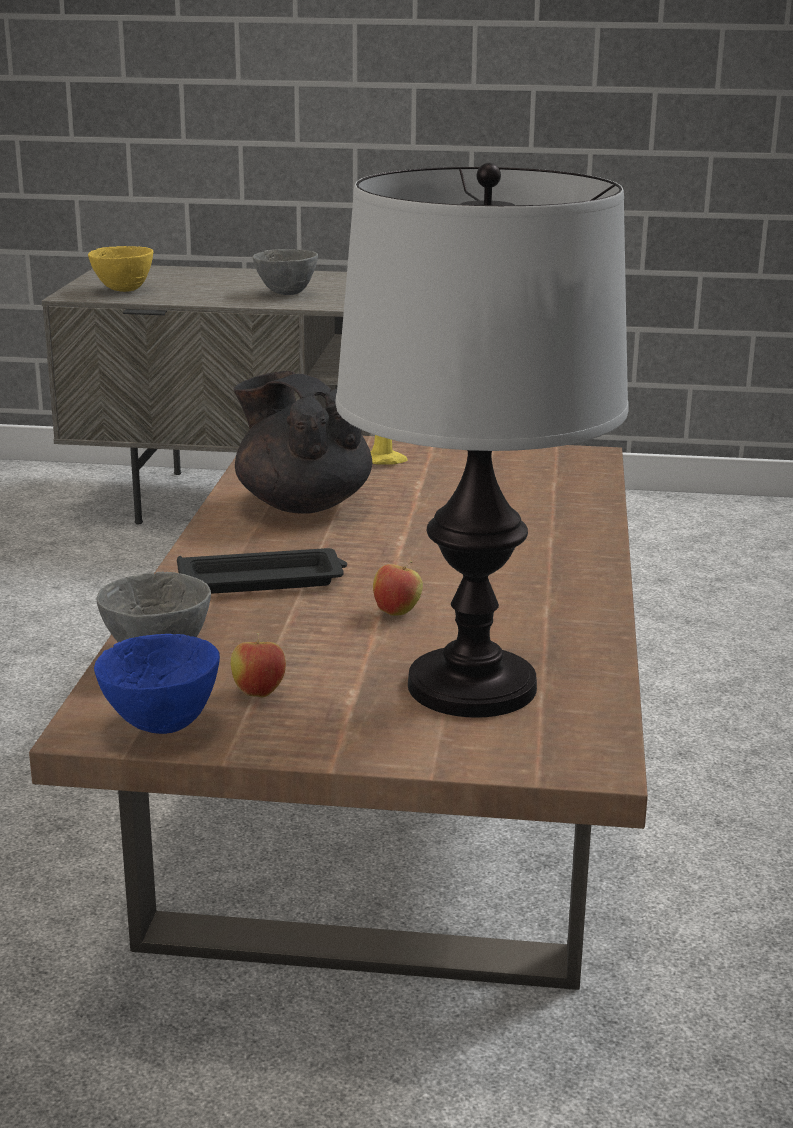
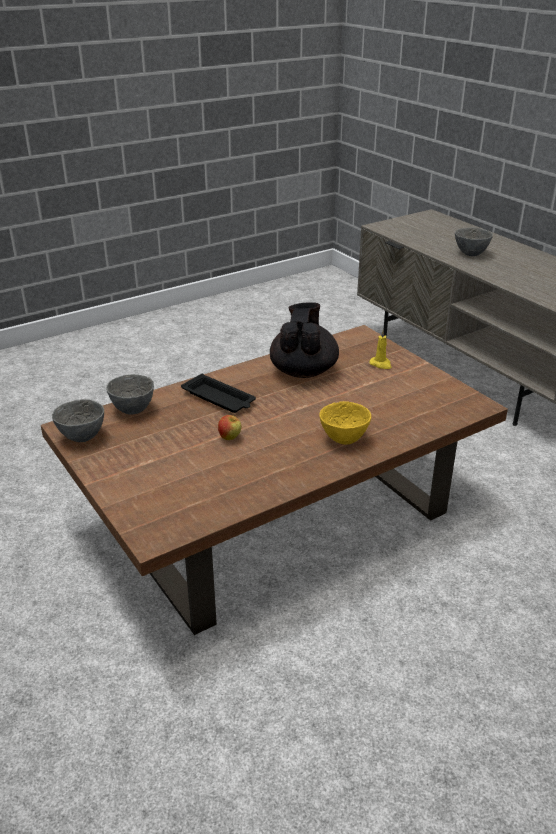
camera: 50 degrees right, 10 degrees up
(124, 290) = (404, 229): yellow bowl -> yellow bowl (344, 440)
(163, 725) = (82, 437): blue bowl -> grey bowl
(259, 692) = (126, 443): apple -> none
(471, 687) = (184, 483): table lamp -> none

